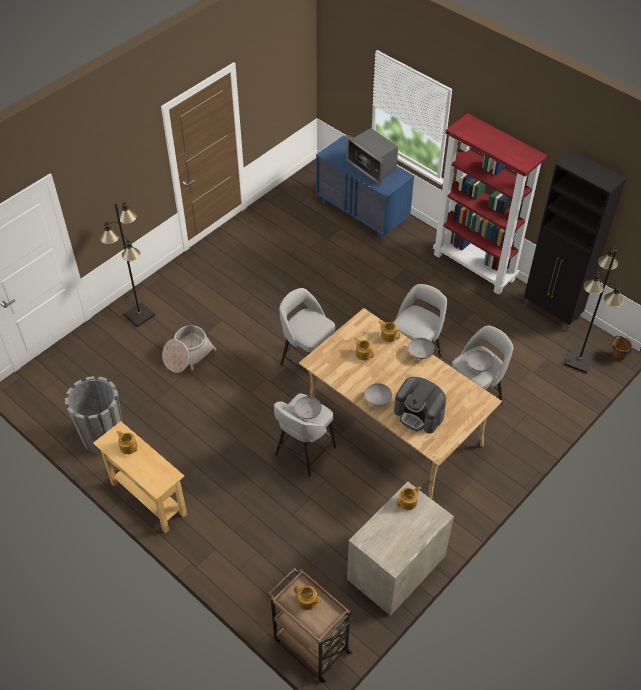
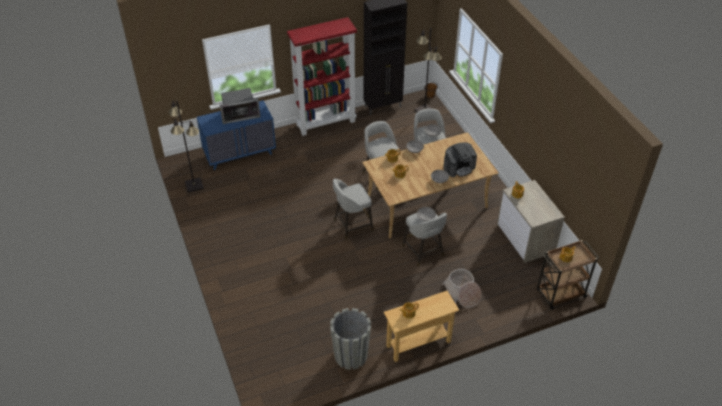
camera: 65 degrees left, 5 degrees down
(140, 315) = (248, 302): black floor lamp -> black floor lamp (194, 185)
(187, 355) = (305, 286): basket -> basket (462, 293)

